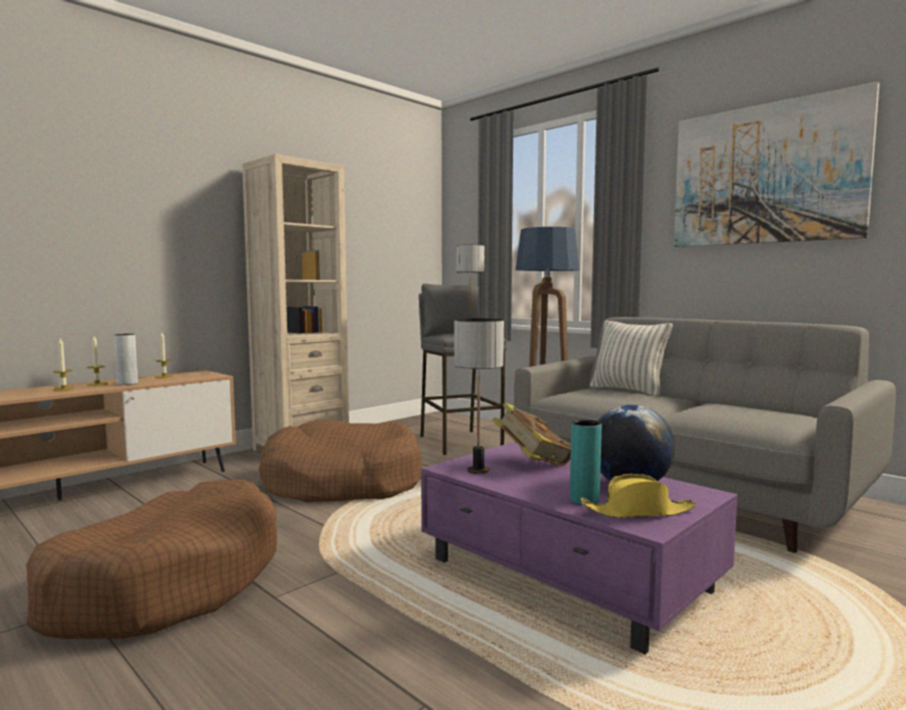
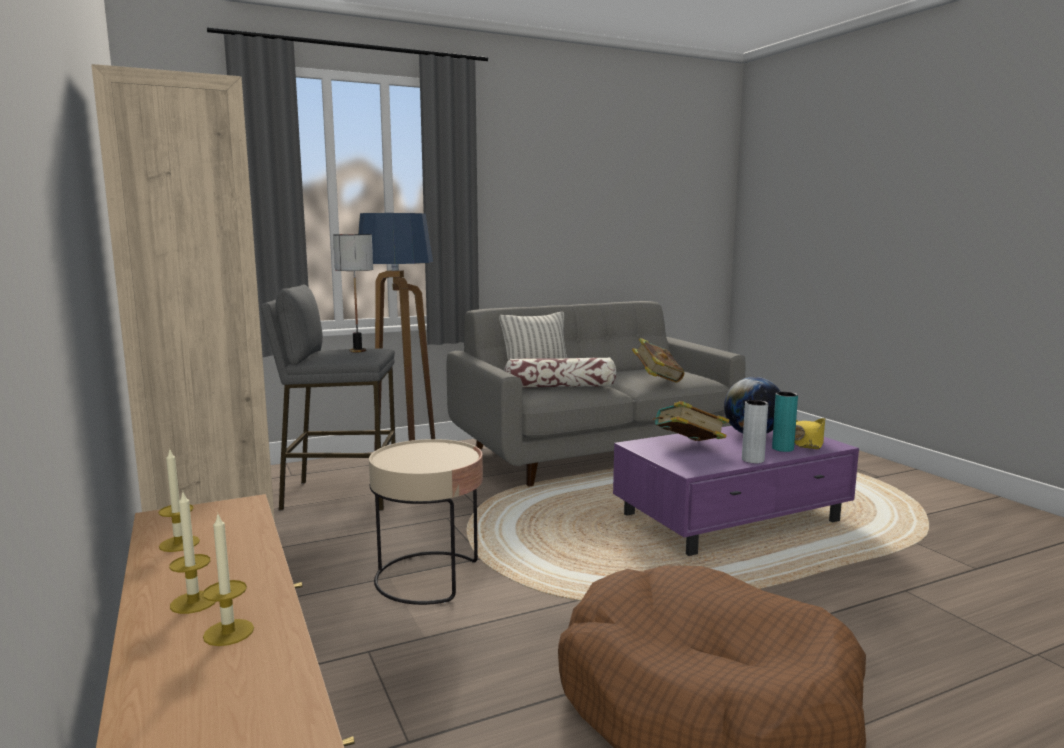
camera: 70 degrees left, 5 degrees up
(127, 383) = (233, 571): grey vase -> grey vase (753, 460)
(342, 482) = (429, 577): brown dog bed -> beige side table
(477, 471) = (703, 463): table lamp -> none
(602, 396) = (560, 386): none -> pillow
(711, 415) = (657, 380): none -> book
(766, 174) = (566, 179): picture -> none

